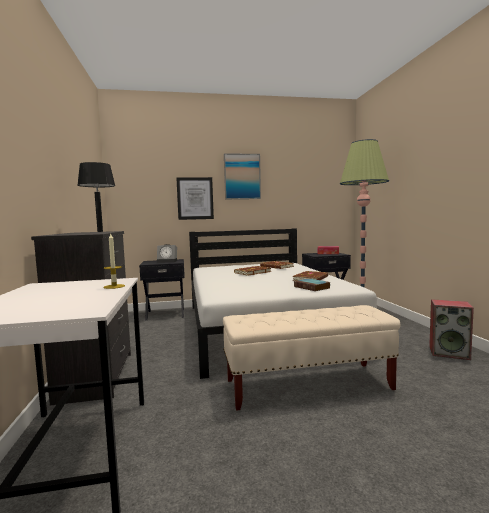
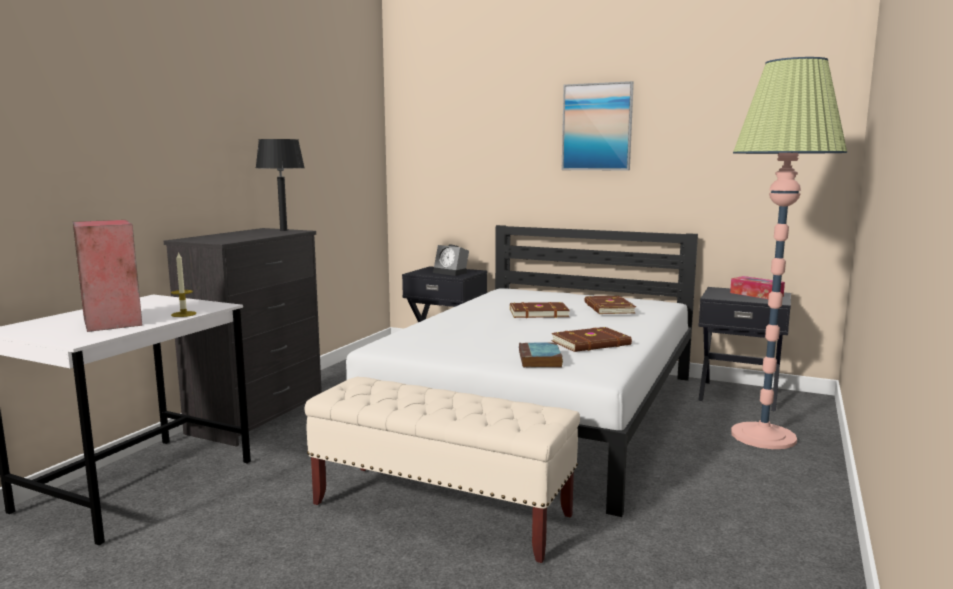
camera: 35 degrees right, 5 degrees up
(195, 198) = (512, 167): picture -> none
(449, 353) = (777, 555): speaker -> speaker (113, 322)

